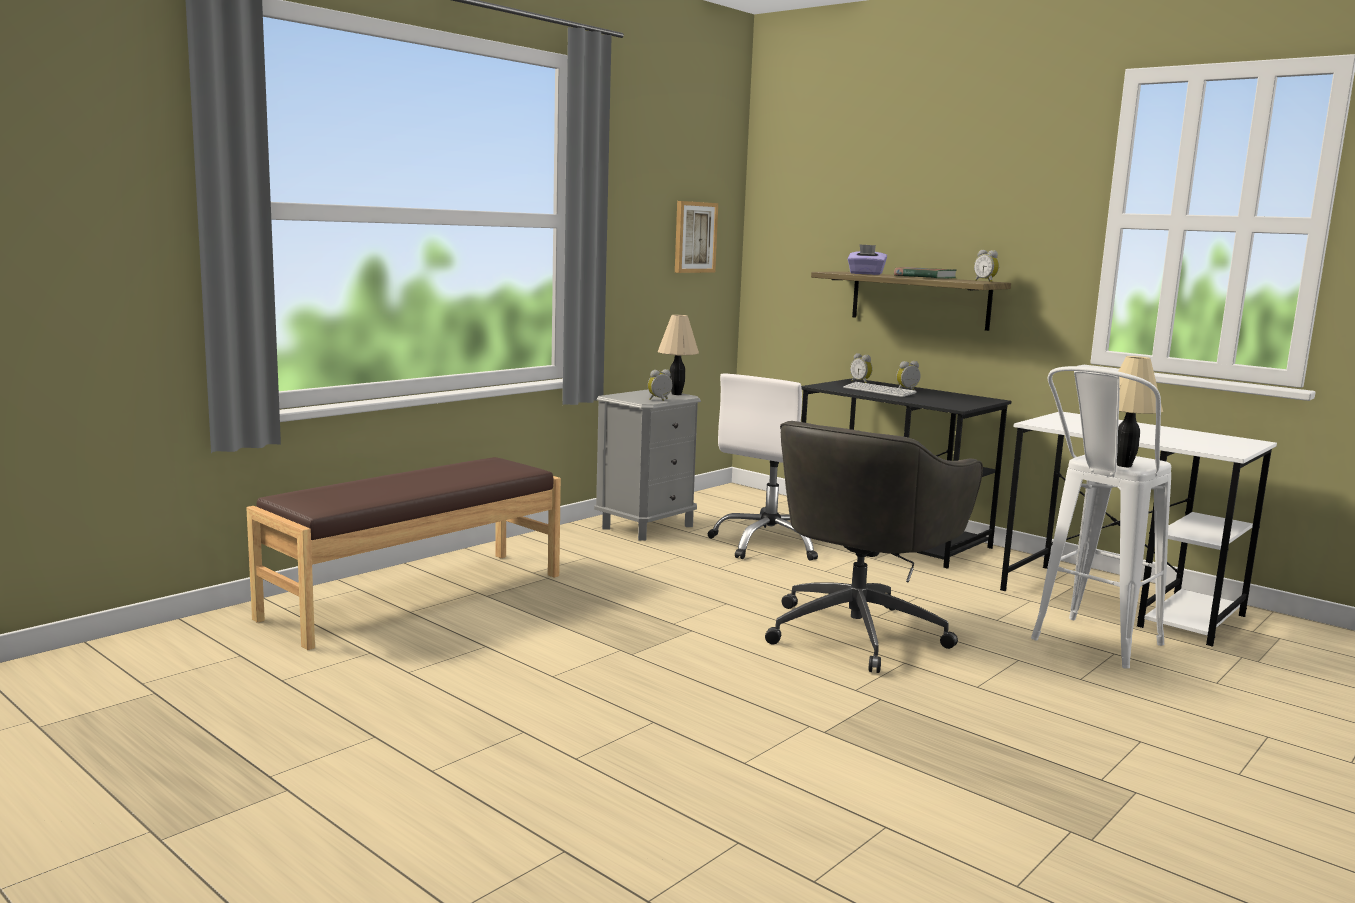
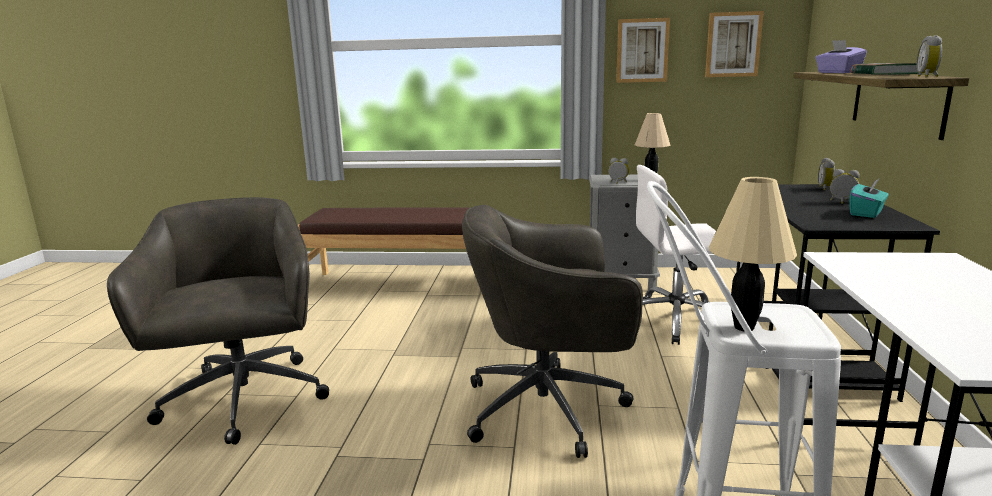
camera: 55 degrees right, 5 degrees up
(618, 752) = (244, 401): none -> grey office chair
(624, 239) = (642, 50): none -> picture
(879, 391) = (802, 198): keyboard -> none
(947, 396) = (866, 213): none -> turquoise tissue box

